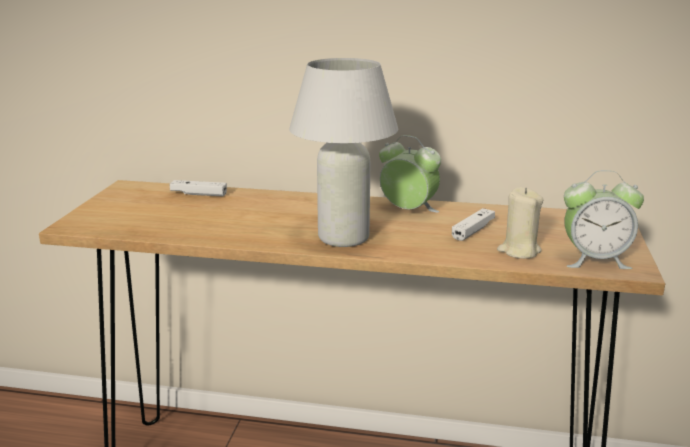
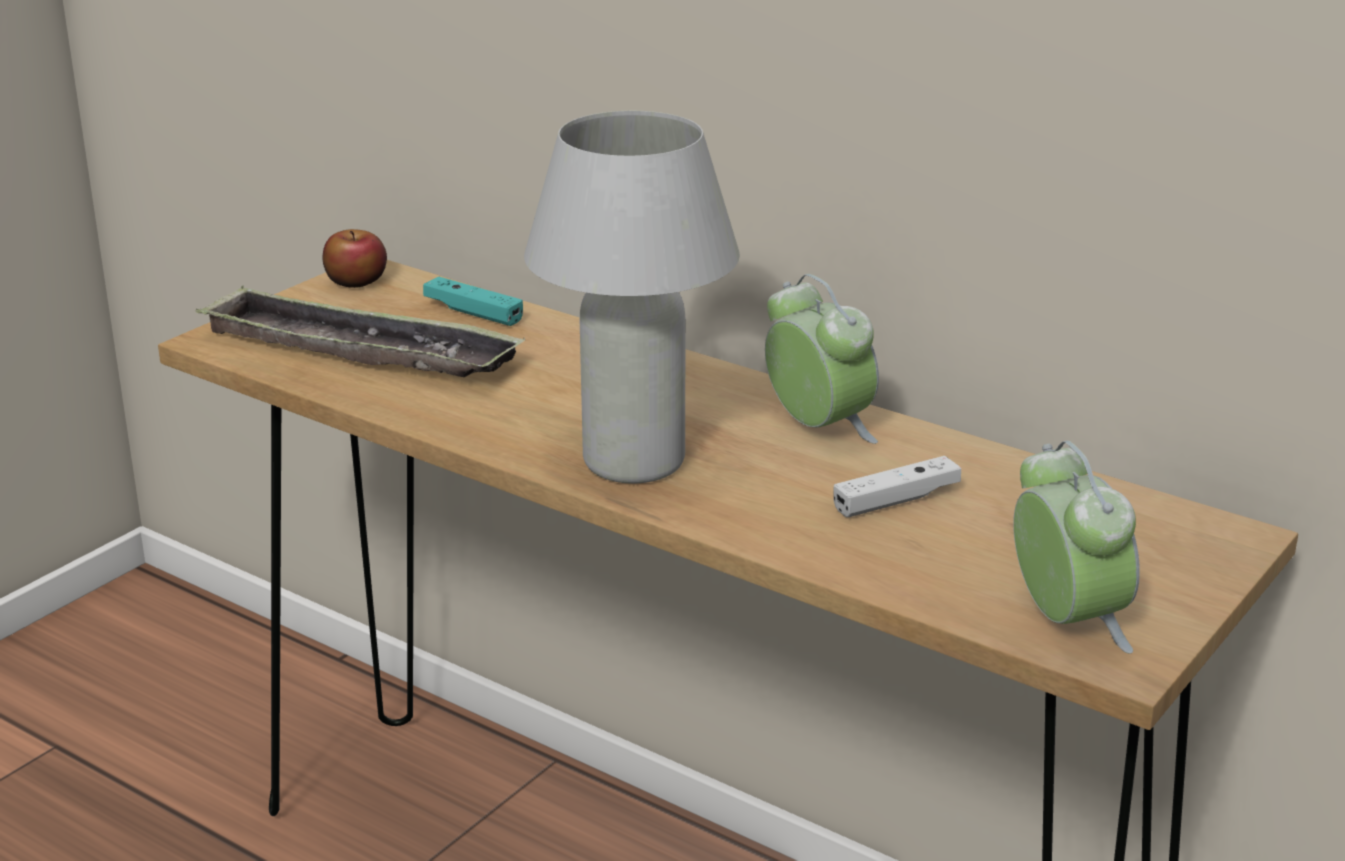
camera: 25 degrees right, 5 degrees up
(124, 191) = (356, 281): none -> apple
(157, 218) = (359, 351): none -> tray
(198, 194) = (473, 313): white game controller -> turquoise game controller
(519, 251) = (934, 565): beige candle -> none
(595, 260) = (1066, 622): alarm clock -> alarm clock turned 135 degrees counterclockwise

